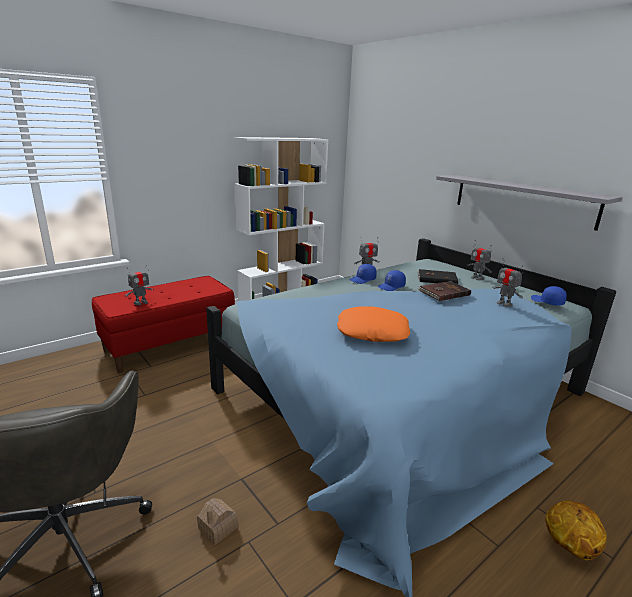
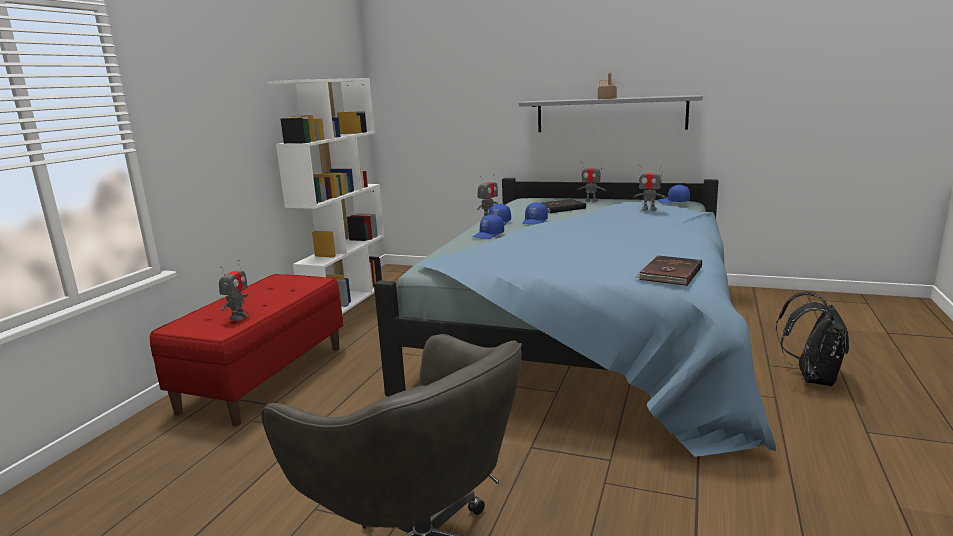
camera: 30 degrees left, 5 degrees down
(217, 528) = (564, 487): toy house -> toy house (607, 98)
(334, 290) = (488, 235): none -> blue cap
(372, 331) = (590, 249): orange pillow -> none
(443, 292) = (590, 213): brown book -> brown book (669, 273)
(568, 546) = (812, 378): basketball -> black backpack

